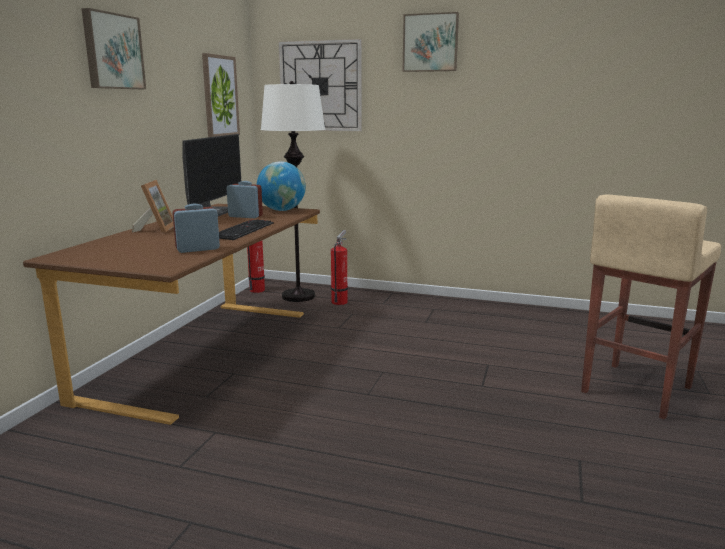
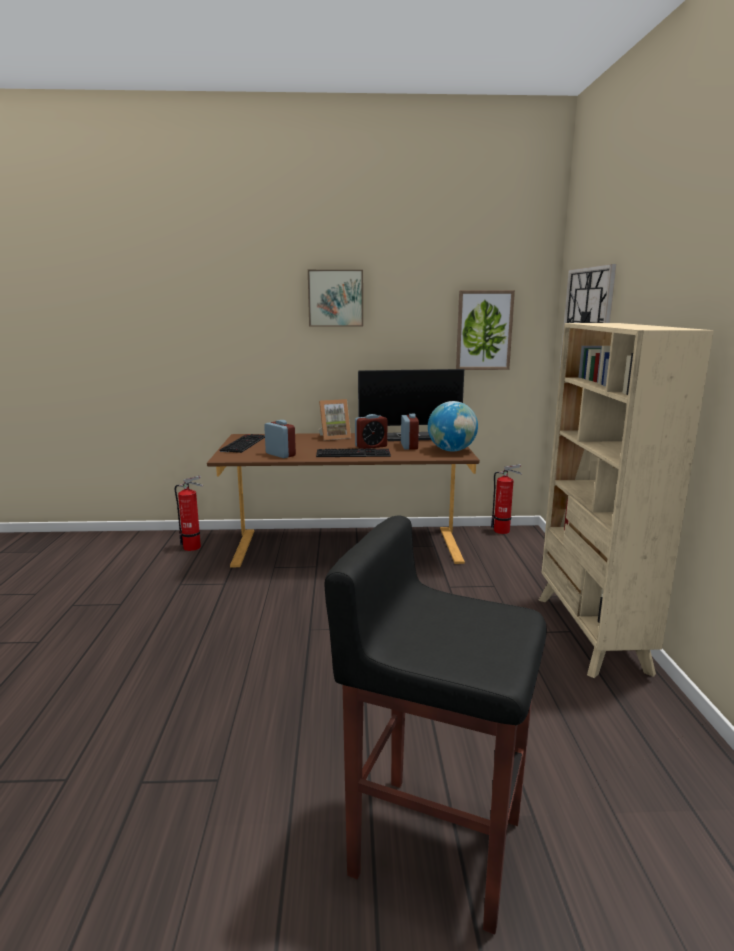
camera: 70 degrees right, 0 degrees up
(103, 258) = (243, 443): none -> keyboard
(224, 224) = (371, 446): none -> alarm clock
(298, 296) = (510, 551): white floor lamp -> none
(340, 301) = (522, 573): fire extinguisher -> fire extinguisher (194, 547)
(430, 43) = (663, 266): picture -> none
(440, 305) = (590, 633): none -> beige bookcase
(634, 389) = (434, 843): beige stool -> black stool

